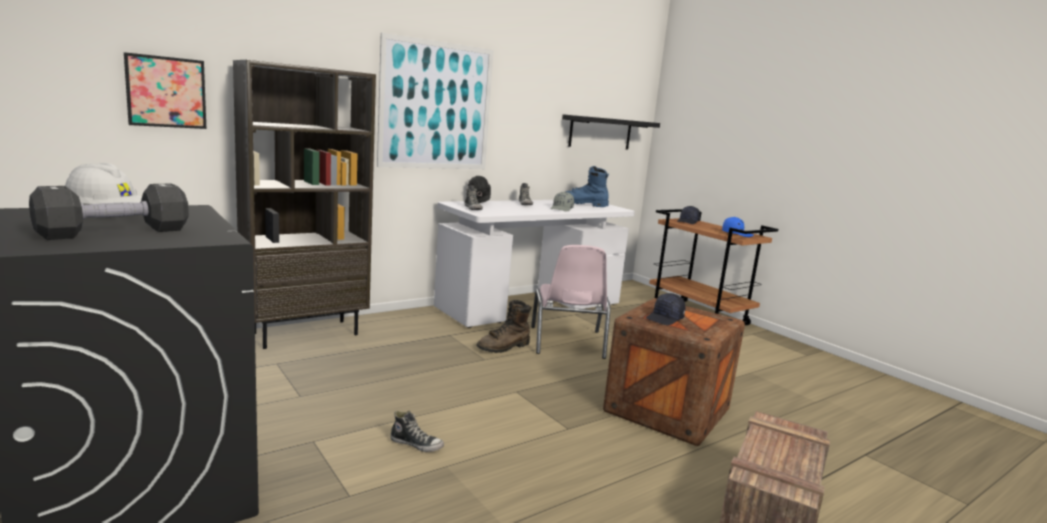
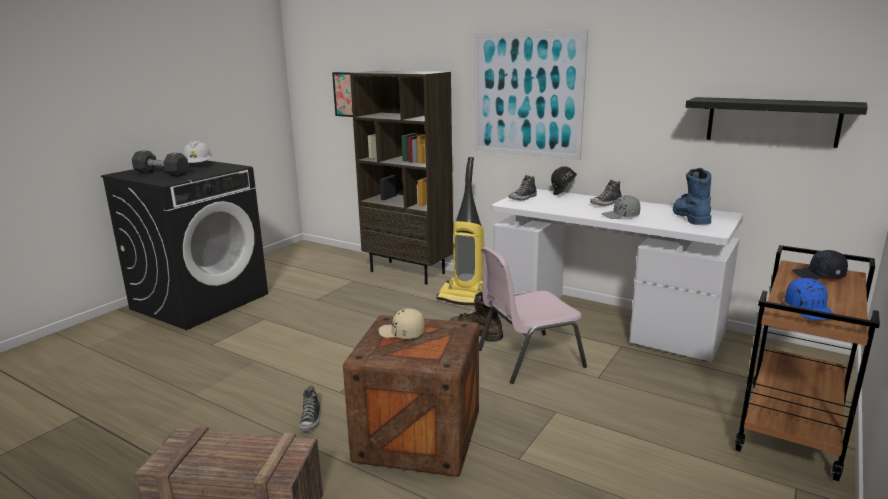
camera: 70 degrees right, 5 degrees up
(416, 444) = (277, 345): shoe -> shoe (311, 420)
(420, 330) = (465, 298): none -> vacuum cleaner
(665, 319) = (402, 333): black cap -> beige cap

